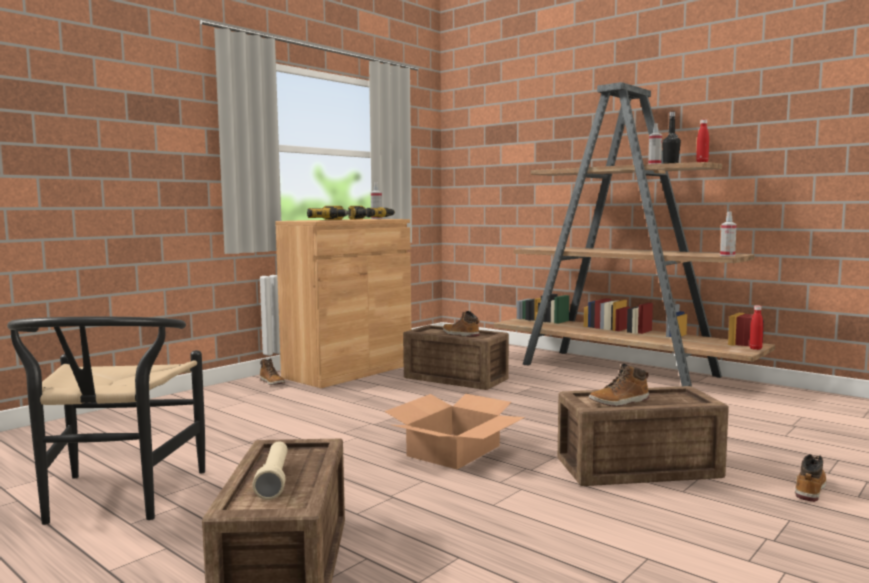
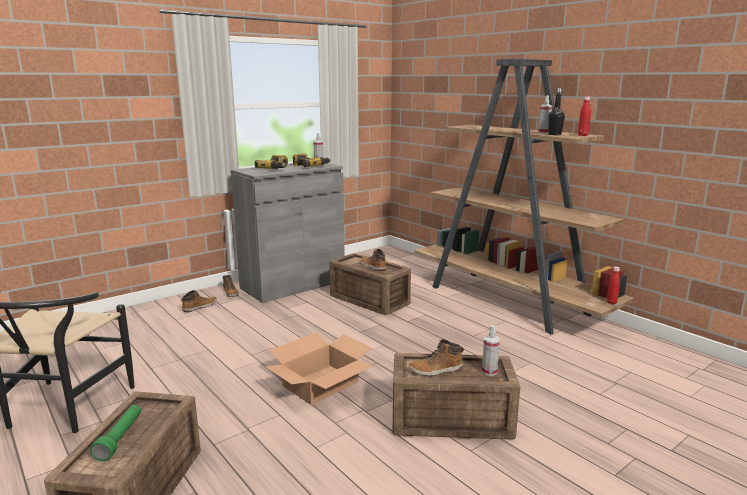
camera: 10 degrees right, 10 degrees up
(274, 479) = (120, 438): beige flashlight -> green flashlight
(348, 371) = (293, 284): brown cabinet -> grey cabinet
(727, 255) = (592, 222): spray bottle -> spray bottle (489, 371)
(809, 489) = (578, 461): boot -> boot (199, 307)

